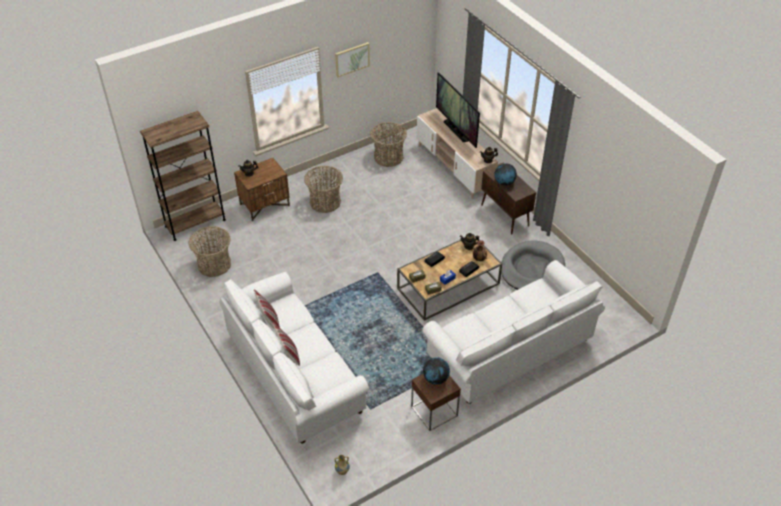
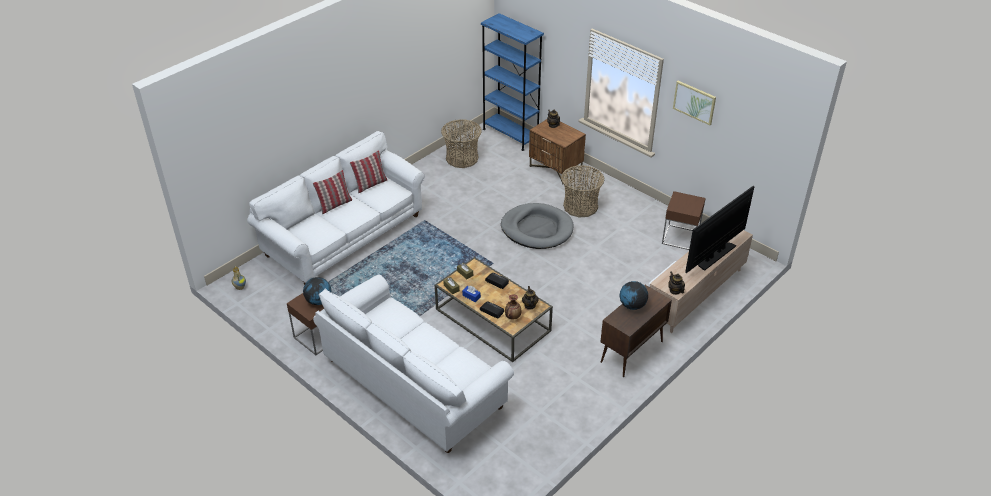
camera: 75 degrees right, 5 degrees down
(195, 223) = (510, 135): brown bookcase -> blue bookcase
(388, 157) = (680, 237): basket -> brown side table
(531, 269) = (549, 389): grey dog bed -> grey dog bed (537, 229)

